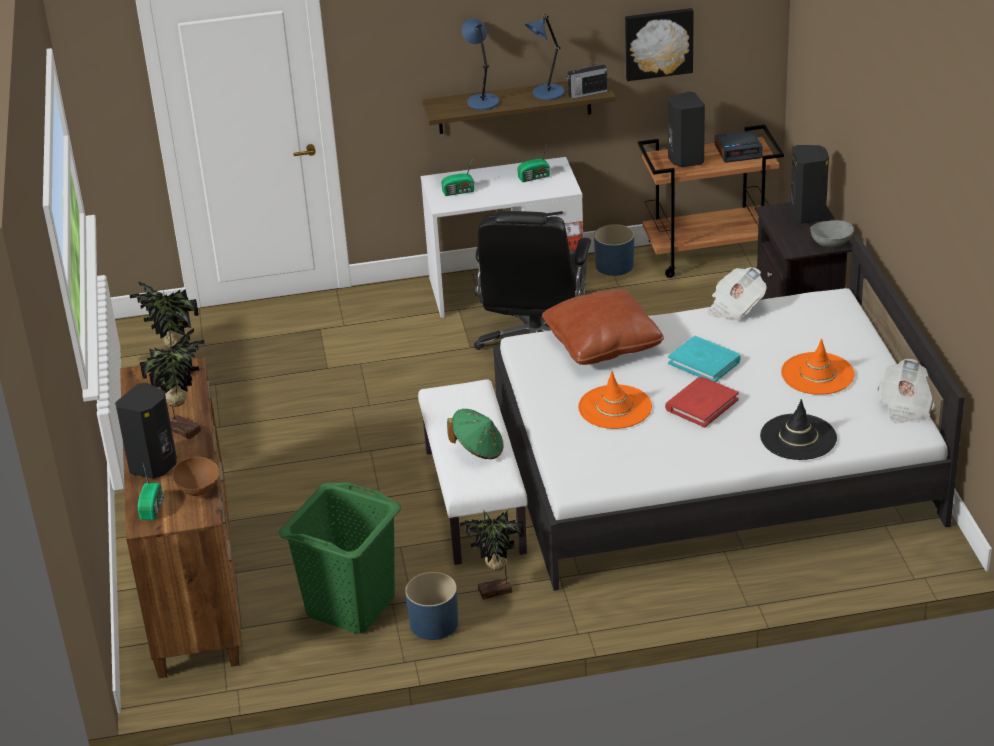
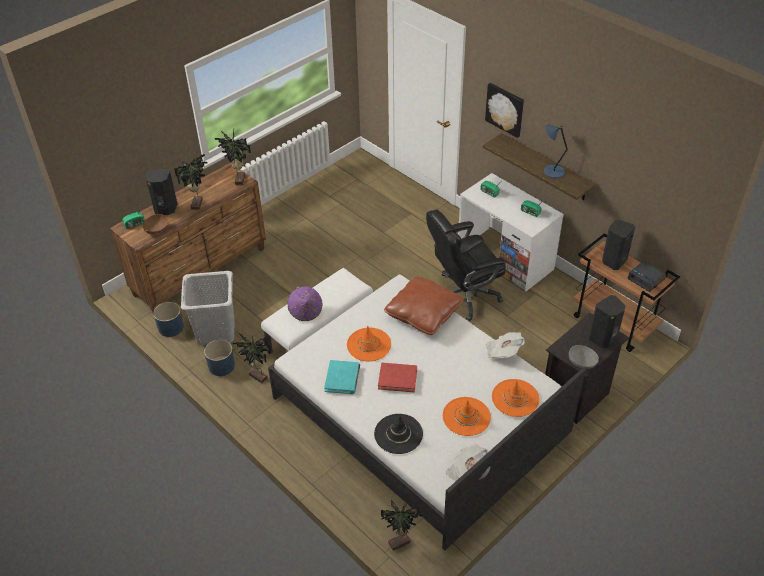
camera: 55 degrees right, 10 degrees up
(350, 606) = (215, 331): green laundry basket -> grey laundry basket
(478, 449) = (305, 311): green hat -> purple hat
(482, 101) = (520, 153): blue table lamp -> none
(587, 93) = (568, 186): radio -> none
(614, 265) = (564, 289): blue planter -> blue planter (171, 327)
(658, 43) = (630, 185): picture -> picture (505, 109)
(704, 362) = (437, 362): turquoise book -> turquoise book (342, 378)
(822, 326) = (515, 398): none -> orange hat
(911, 560) = (400, 543): none -> potted plant

